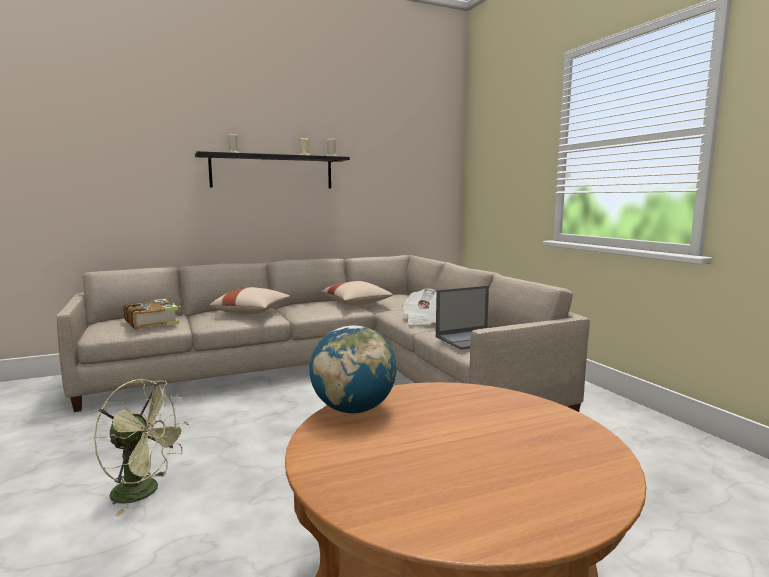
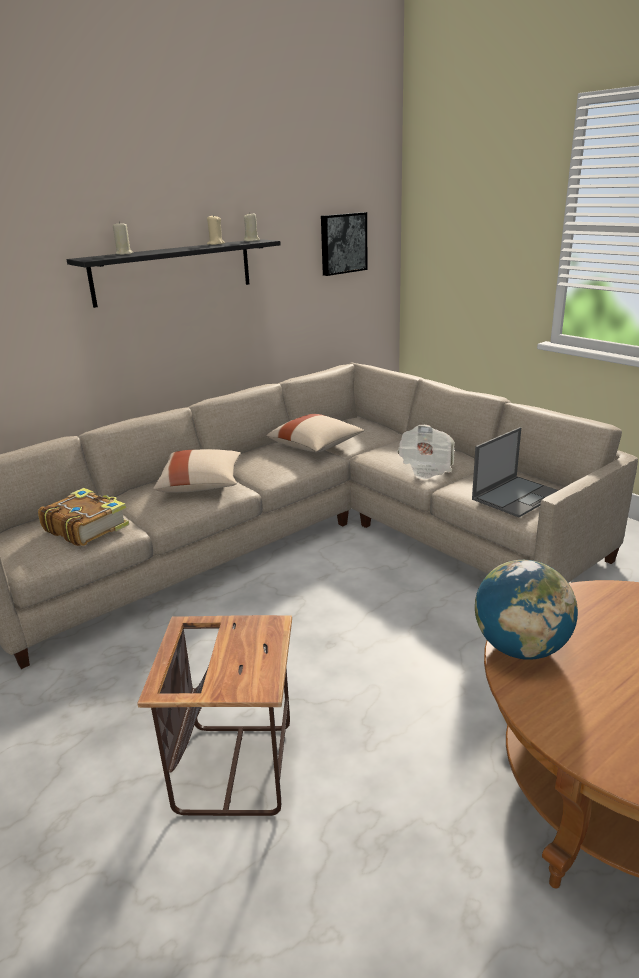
camera: 15 degrees left, 15 degrees up
(144, 492) = (236, 767): green fan -> side table
(411, 170) = (342, 243): none -> picture

